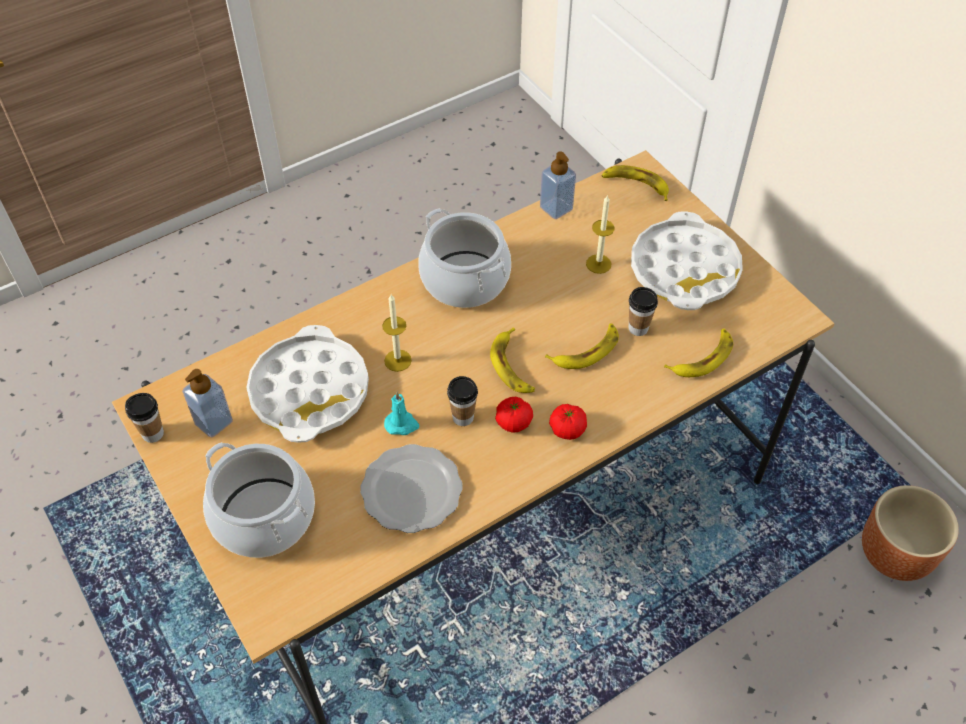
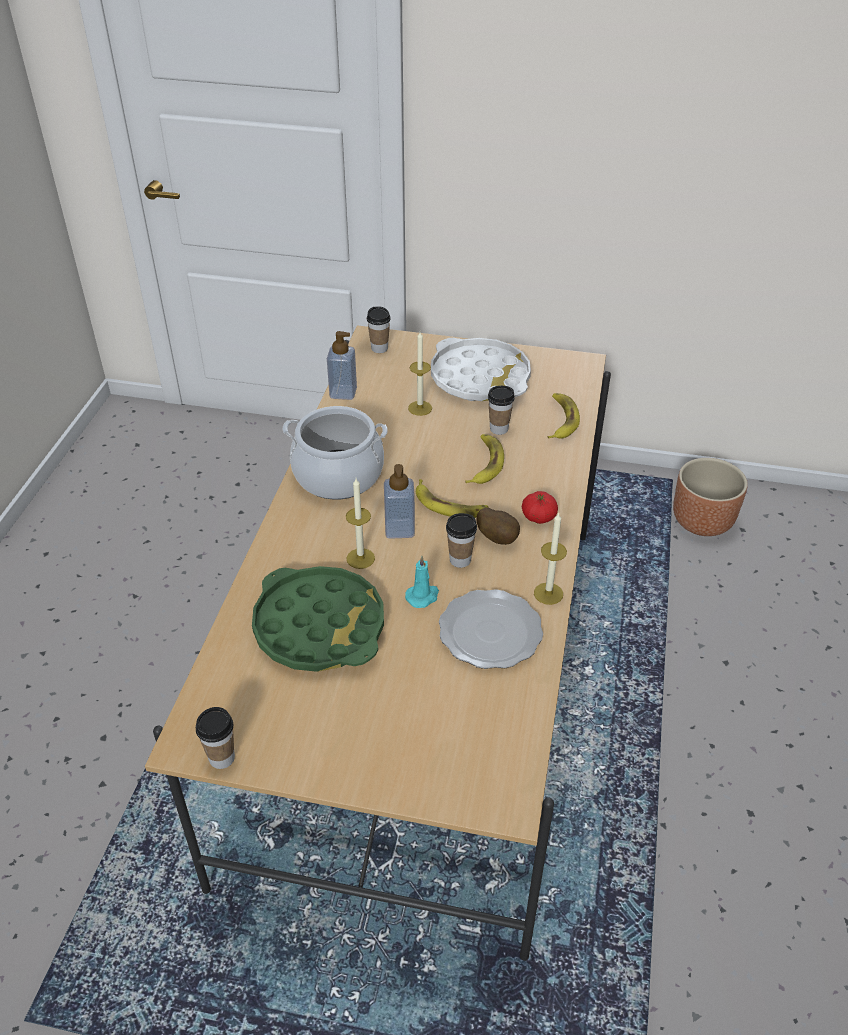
camera: 45 degrees left, 10 degrees down
(213, 422) = (266, 708): soap dispenser -> soap dispenser (399, 529)
(263, 517) = (405, 739): cooking pot -> none
(310, 391) = (319, 627): white tray -> green tray
(491, 497) = (548, 593): none -> candle
(513, 422) = (498, 538): tomato -> potato
(636, 185) = (379, 348): banana -> cup

